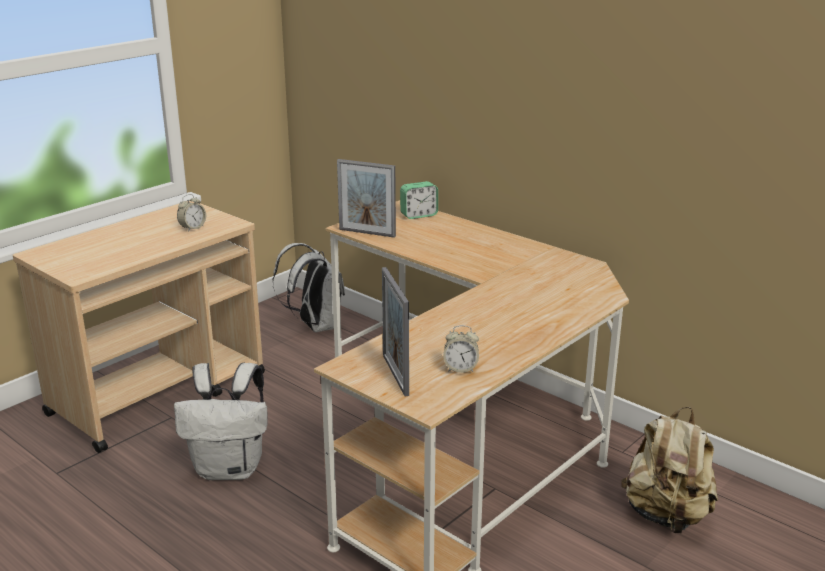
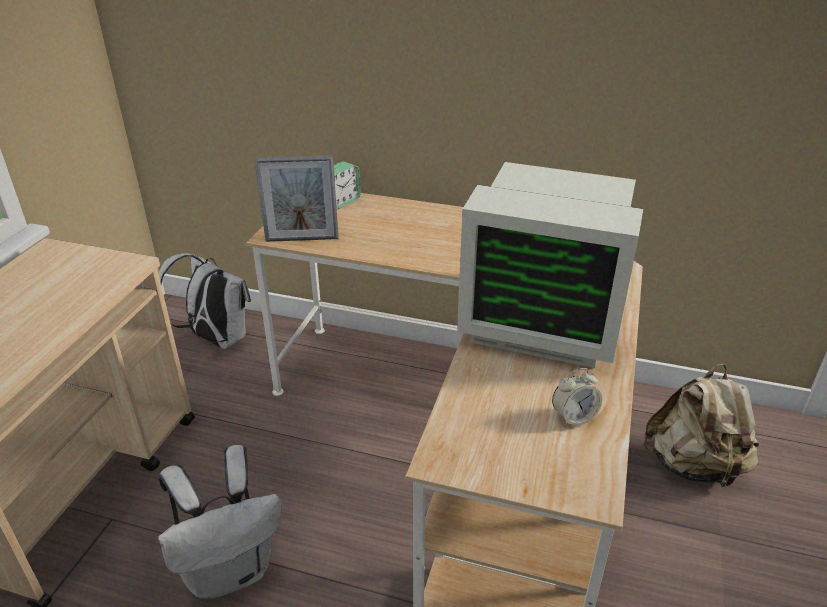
camera: 25 degrees left, 10 degrees up
(192, 228) = (78, 283): alarm clock -> none
(395, 375) = (512, 453): picture frame -> none
(501, 313) = (542, 319): none -> monitor

